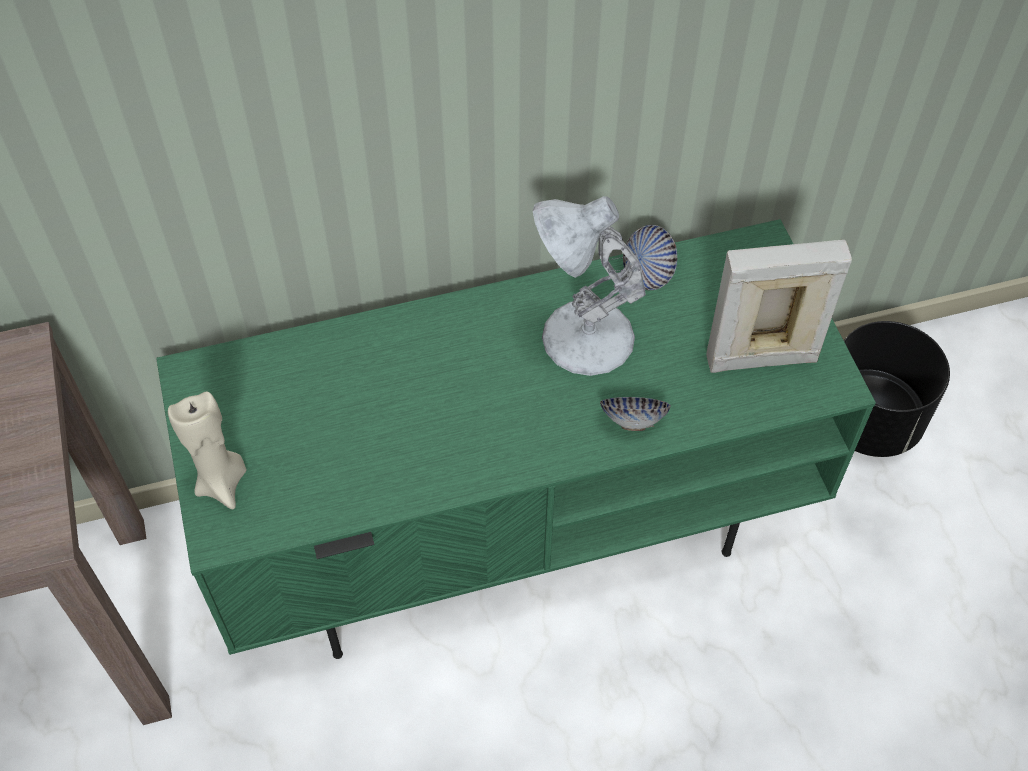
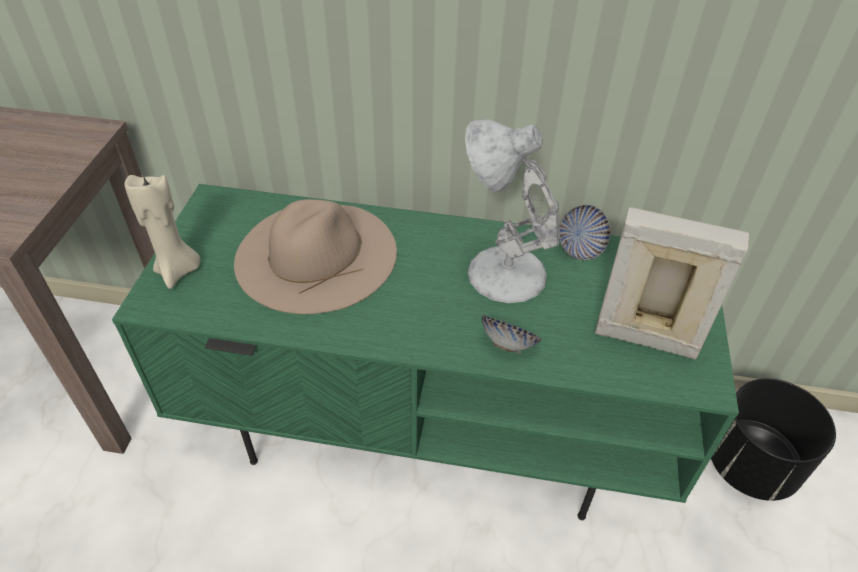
camera: 25 degrees right, 10 degrees down
(367, 397) = (316, 255): none -> beige hat

